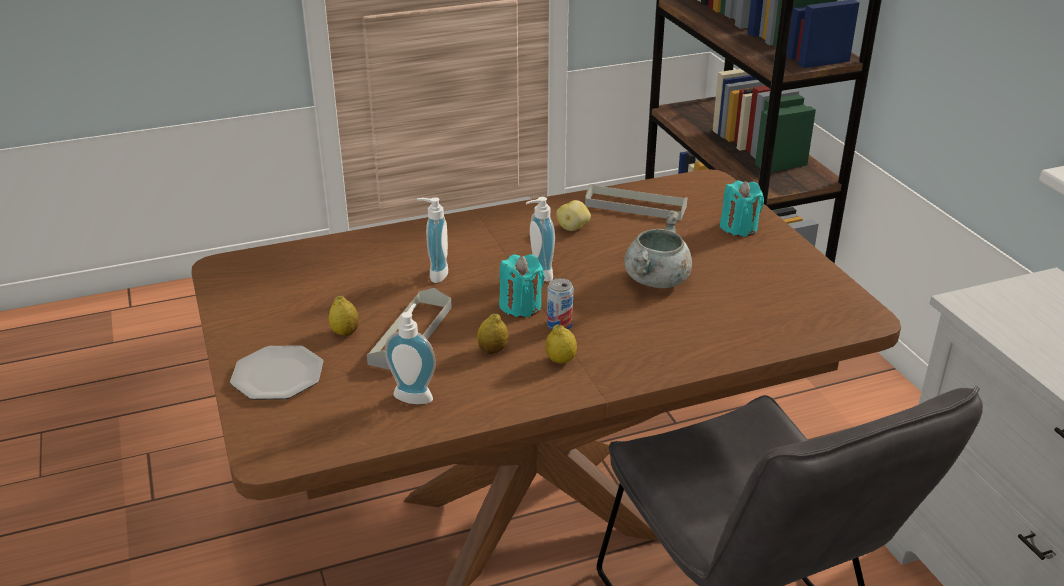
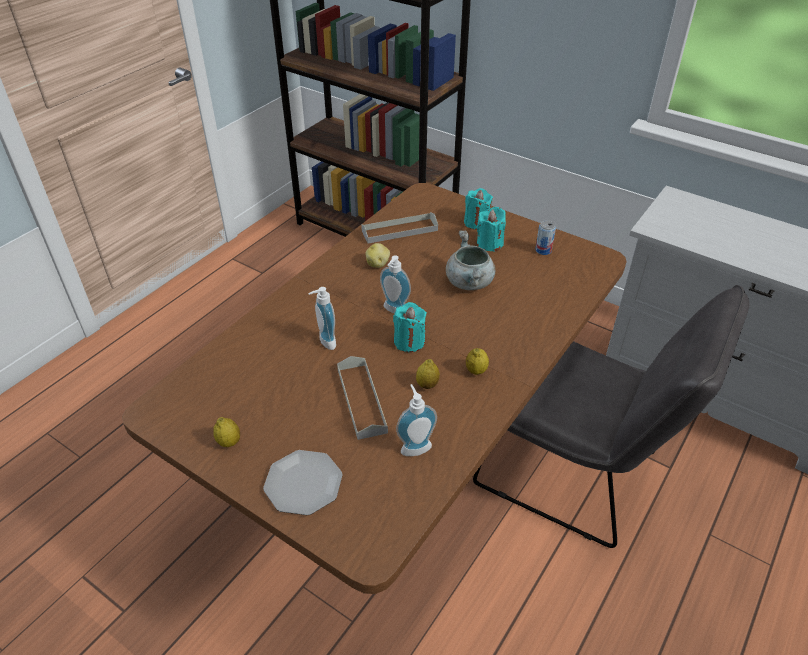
camera: 35 degrees left, 10 degrees up
(345, 332) = (313, 422): lemon -> lemon (229, 442)
(559, 325) = (447, 344): can -> can (543, 250)
(729, 253) = (490, 243): none -> turquoise candle

